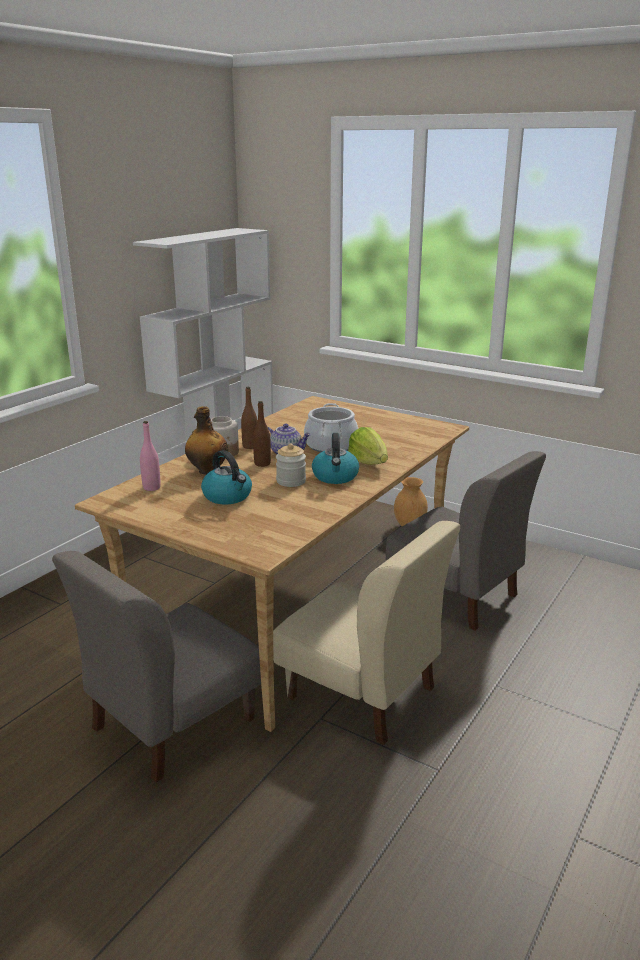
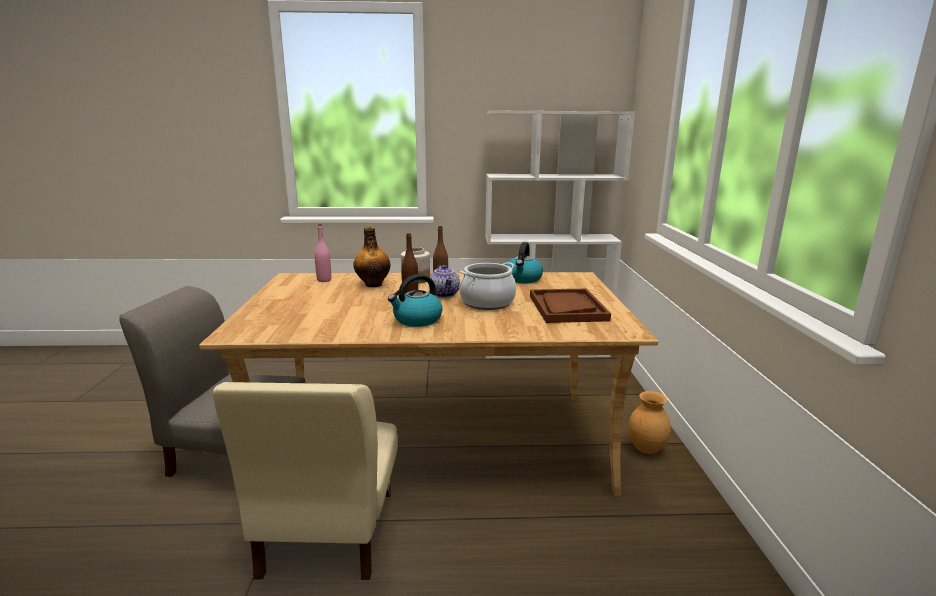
camera: 55 degrees right, 5 degrees down
(228, 496) = (331, 300): kettle -> kettle (523, 279)
(291, 481) = (386, 309): jar -> none
(369, 462) = (471, 323): lettuce -> none
(380, 427) = (567, 308): none -> brown tray
(456, 595) = (557, 532): grey chair -> none

